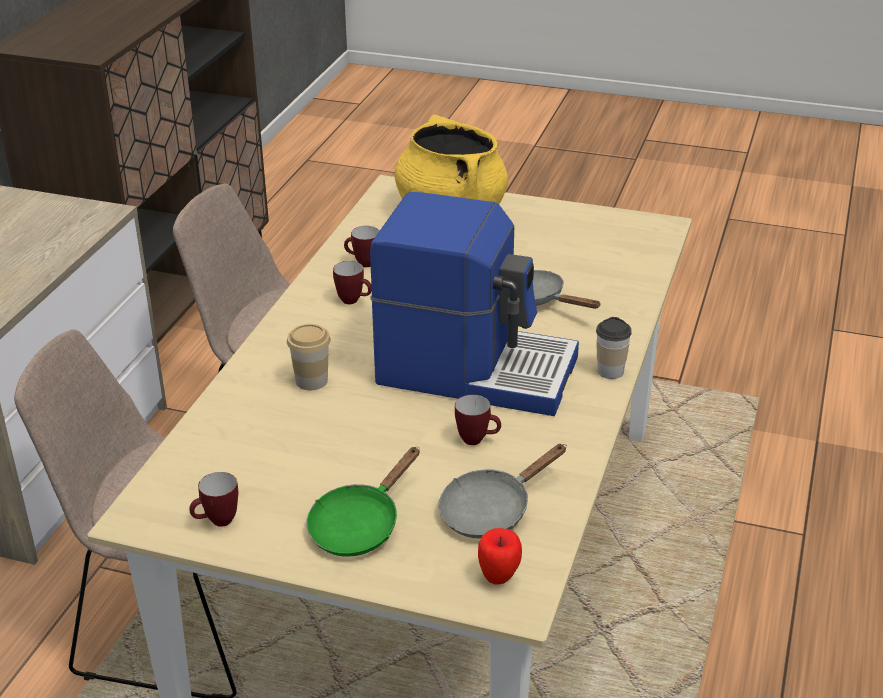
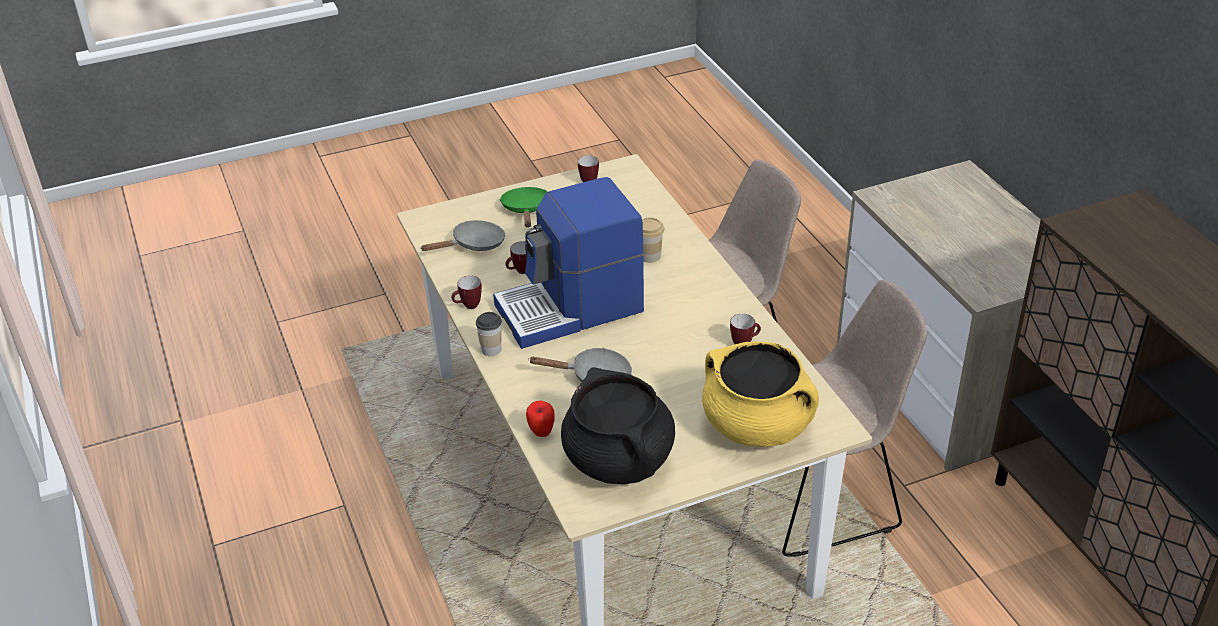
camera: 140 degrees right, 5 degrees up
(354, 301) = (704, 313): mug -> mug (468, 306)
(491, 510) = (474, 245): grey frying pan -> grey frying pan turned 45 degrees clockwise
(499, 578) = (439, 222): apple -> apple (541, 432)
(594, 239) = (619, 461): none -> black cooking pot

